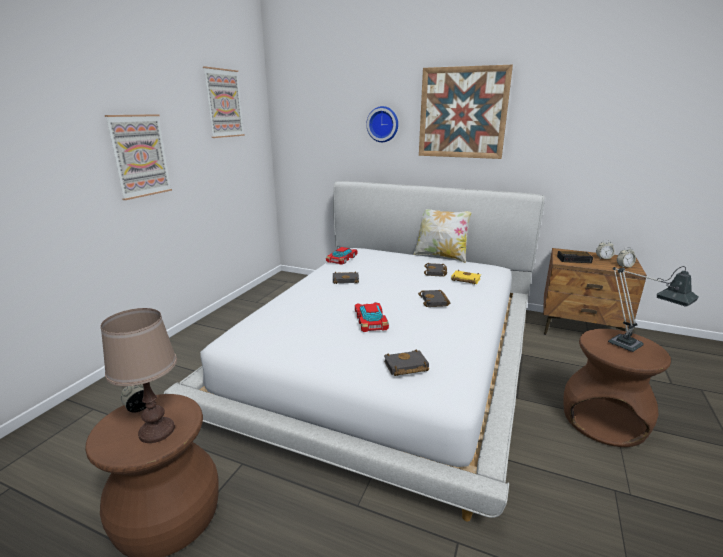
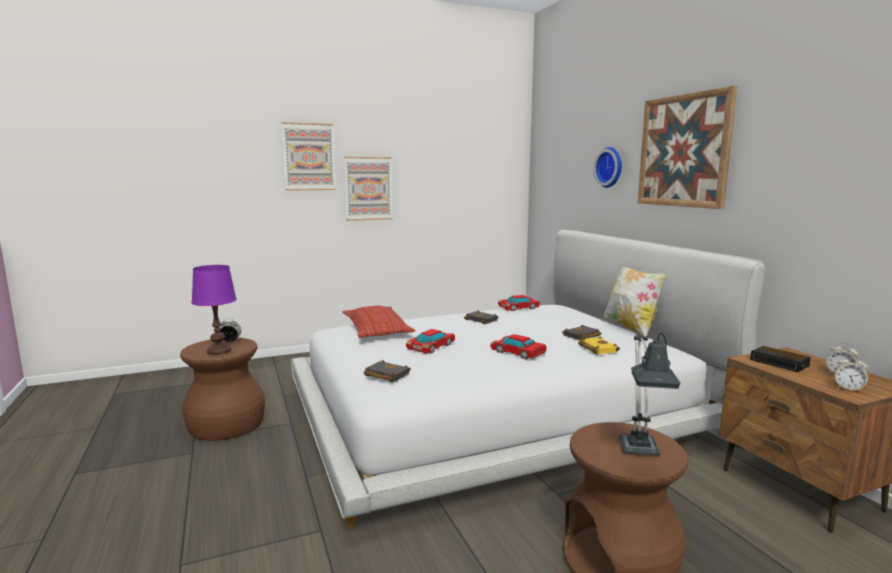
camera: 45 degrees right, 10 degrees down
(156, 431) = (218, 351): brown table lamp -> purple table lamp
(223, 103) = (467, 149): picture -> picture (309, 157)
(281, 321) = (376, 329): none -> pillow
(435, 301) = (517, 352): black book -> toy car

